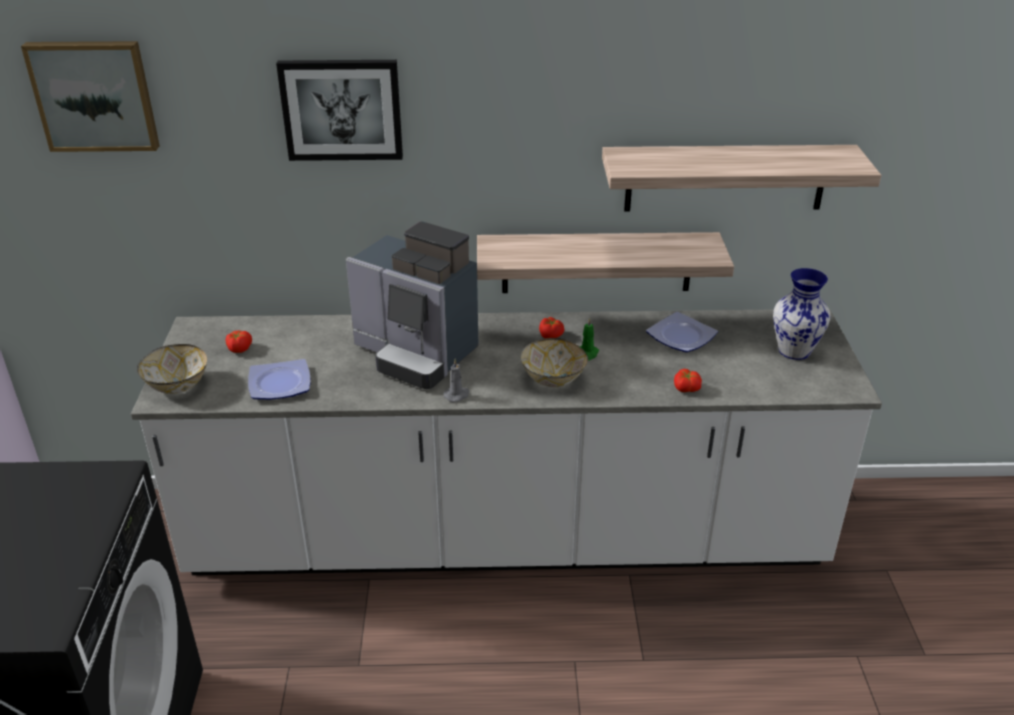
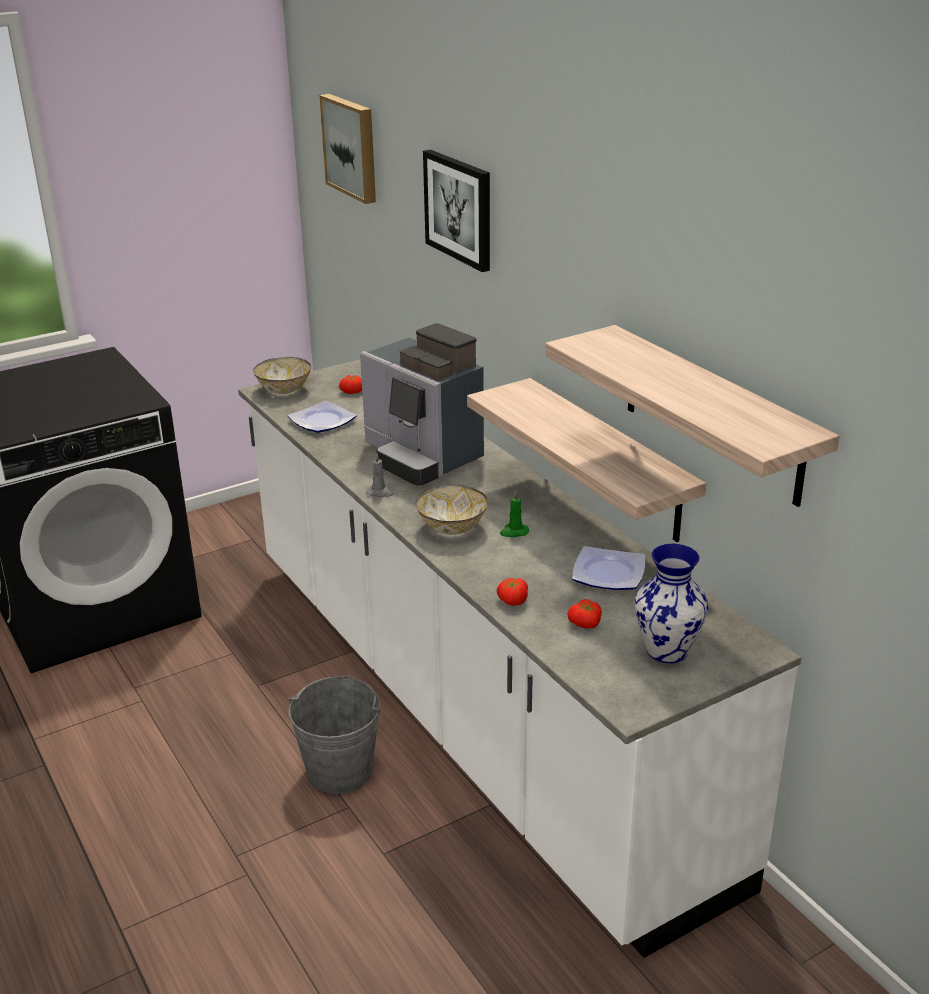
camera: 60 degrees right, 5 degrees down
(416, 354) = (422, 457): coffee machine -> coffee machine turned 45 degrees counterclockwise
(526, 649) = (340, 771): none -> grey bucket
(551, 335) = (524, 506): tomato -> tomato (585, 624)

